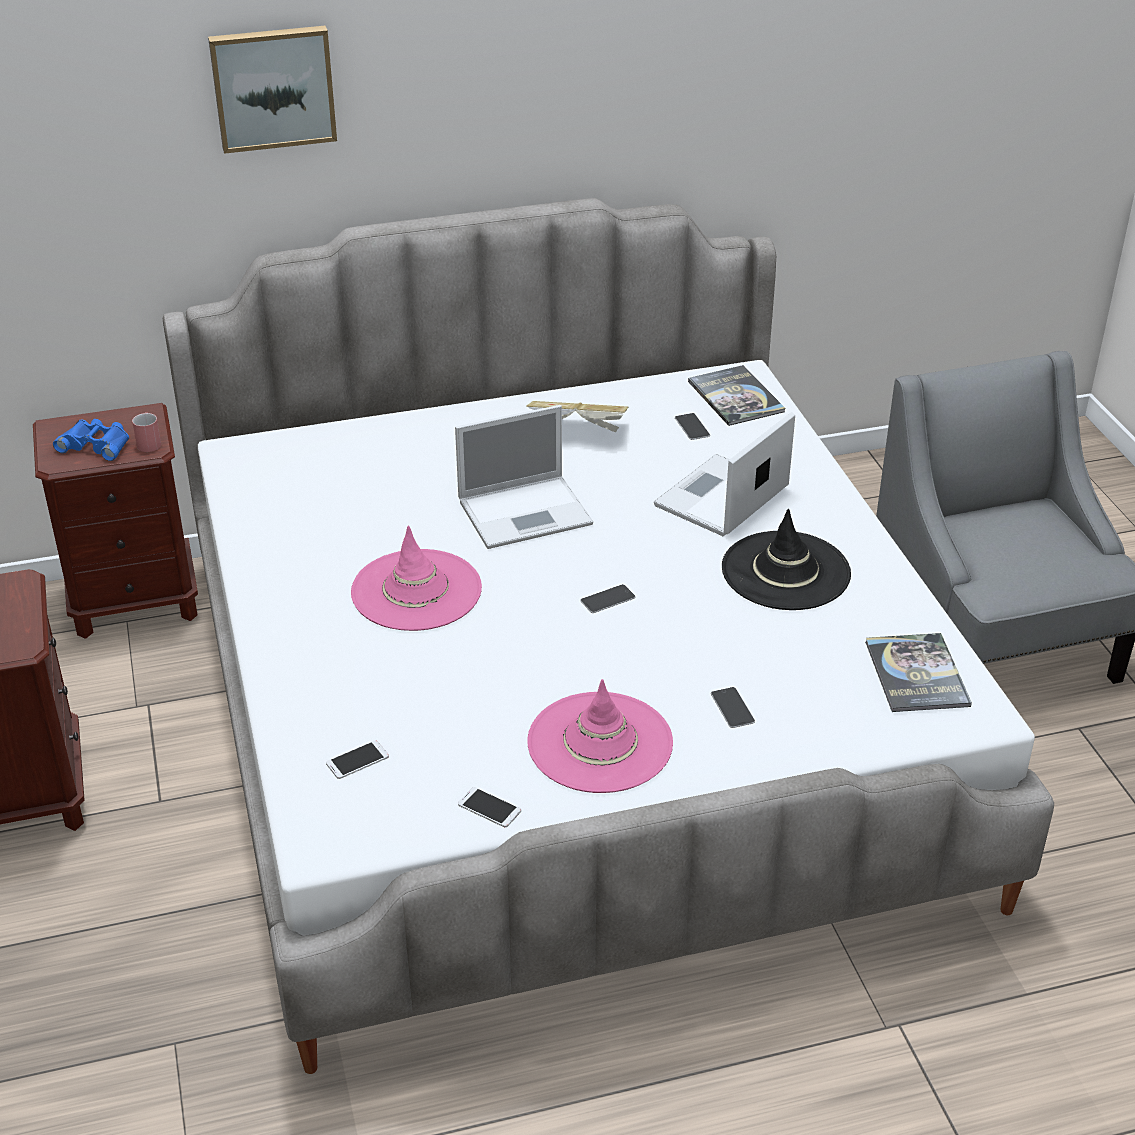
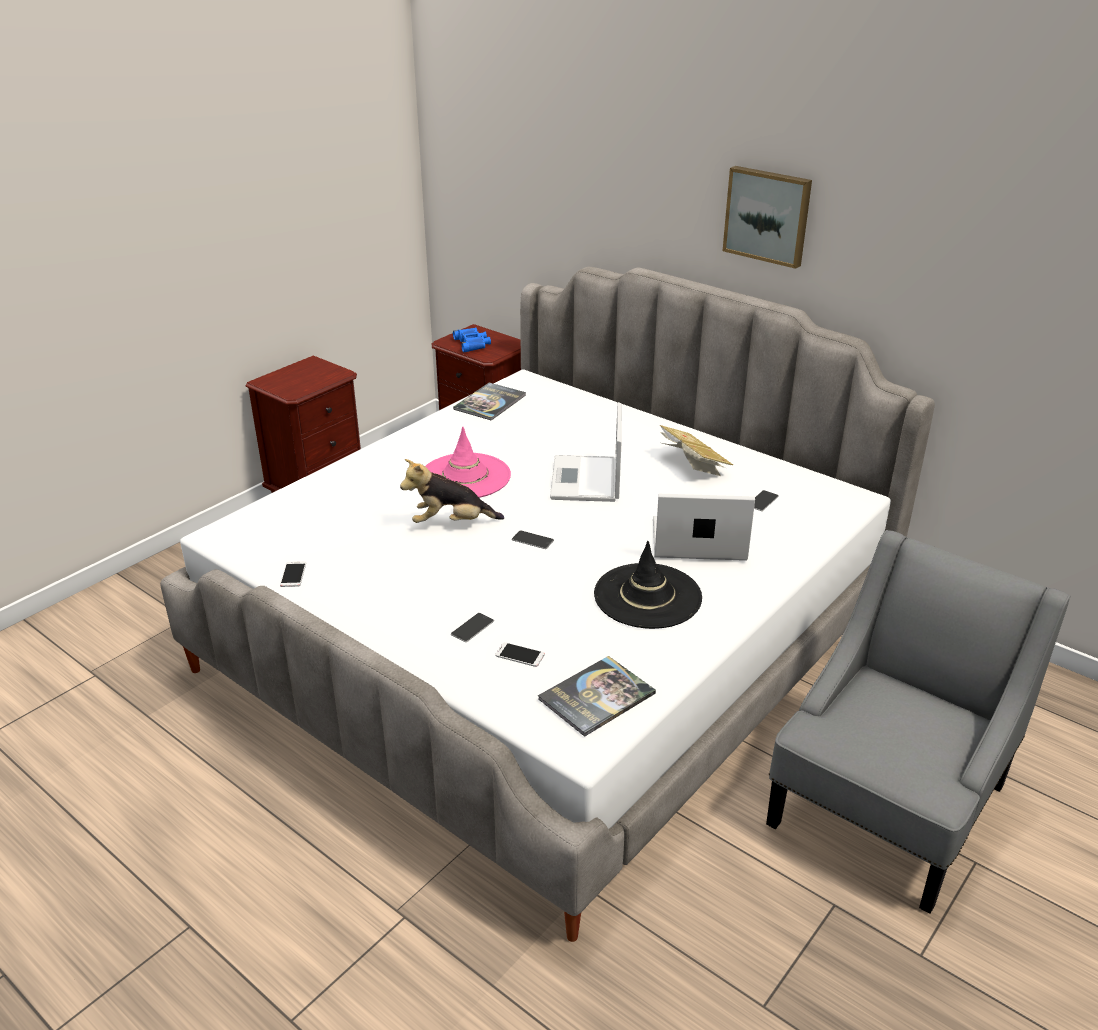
camera: 55 degrees right, 5 degrees down
(149, 442) = (492, 354): red mug -> none
(273, 87) = (616, 154): picture -> picture (768, 215)
(357, 760) = (298, 518): phone -> phone (520, 655)
(508, 642) = (451, 523): none -> plush toy
(527, 512) = (586, 480): laptop -> laptop turned 60 degrees clockwise
(600, 743) = (387, 590): pink hat -> none
(735, 397) = (824, 504): book -> book (490, 402)

